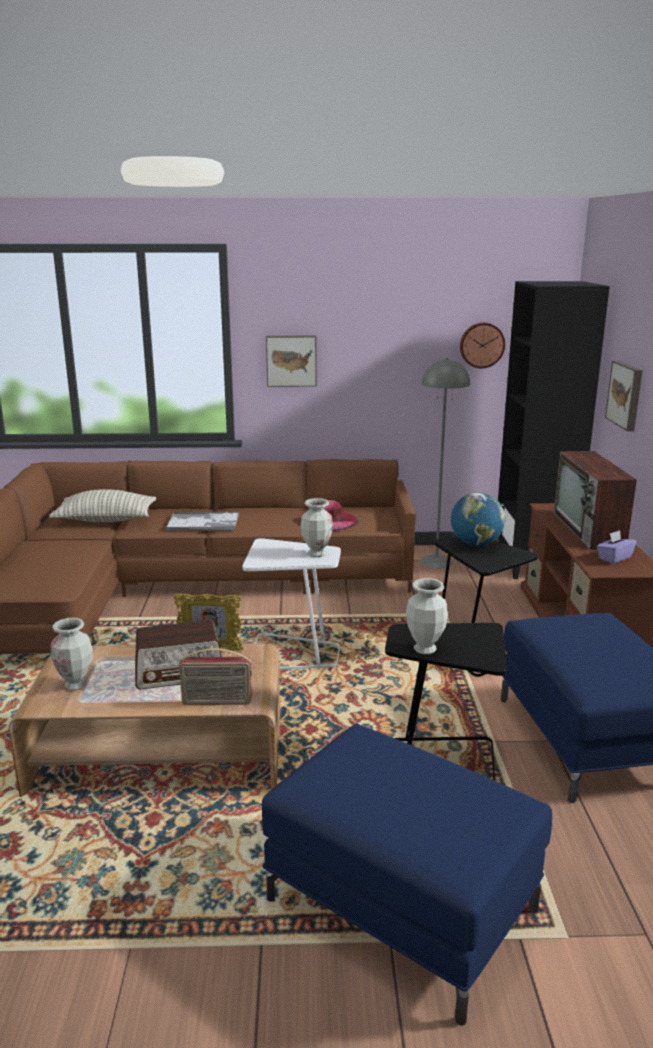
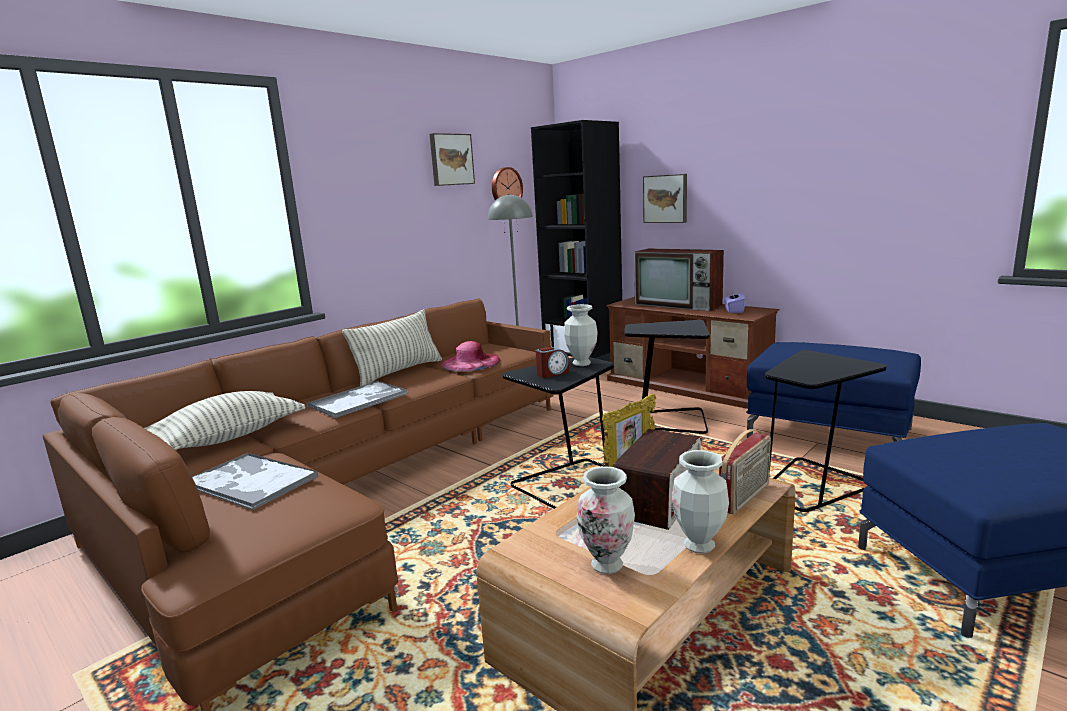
camera: 45 degrees left, 5 degrees down
(58, 552) = (249, 481): none -> tray
(273, 509) = (398, 372): none -> pillow
(278, 553) = (552, 373): none -> alarm clock
(291, 360) = (359, 213): picture -> picture (451, 159)
(292, 654) = (567, 483): white side table -> black side table
(424, 649) = (825, 374): vase -> vase (699, 546)
(475, 544) = (655, 326): globe -> none

